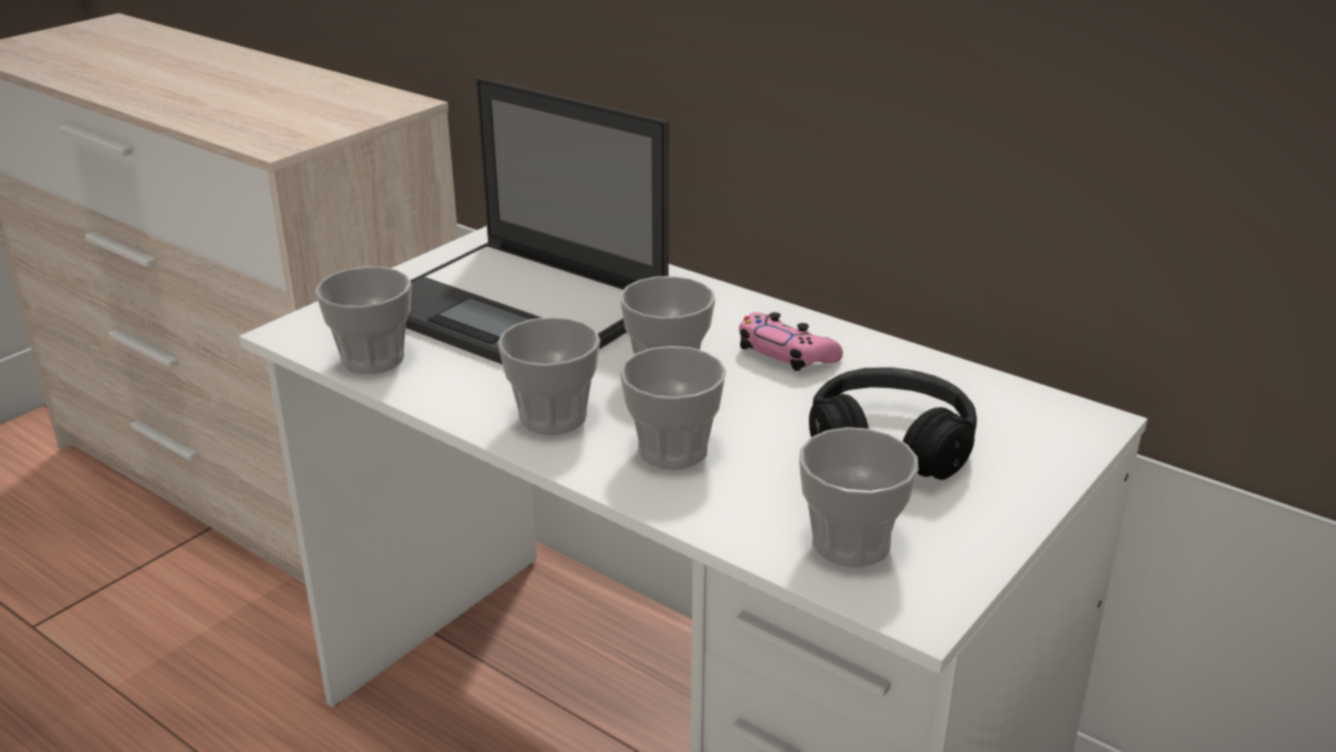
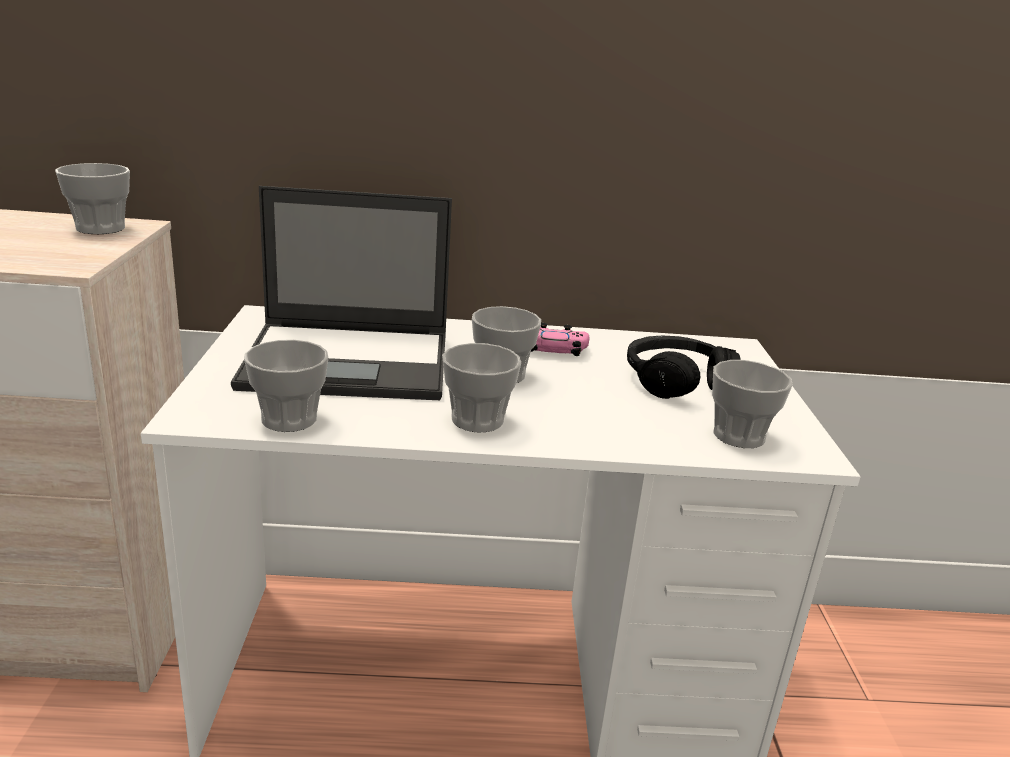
camera: 40 degrees left, 5 degrees down
(672, 450) = (577, 417): cup -> cup (100, 228)

